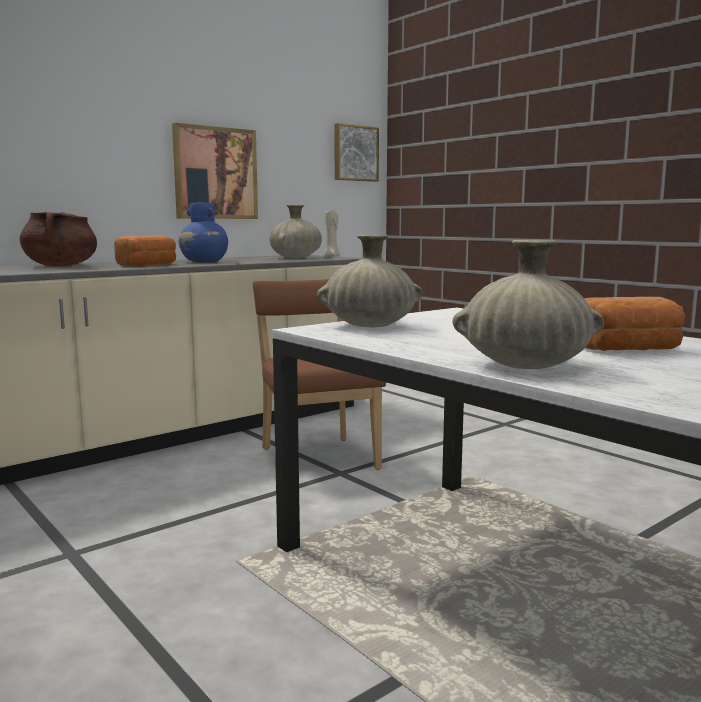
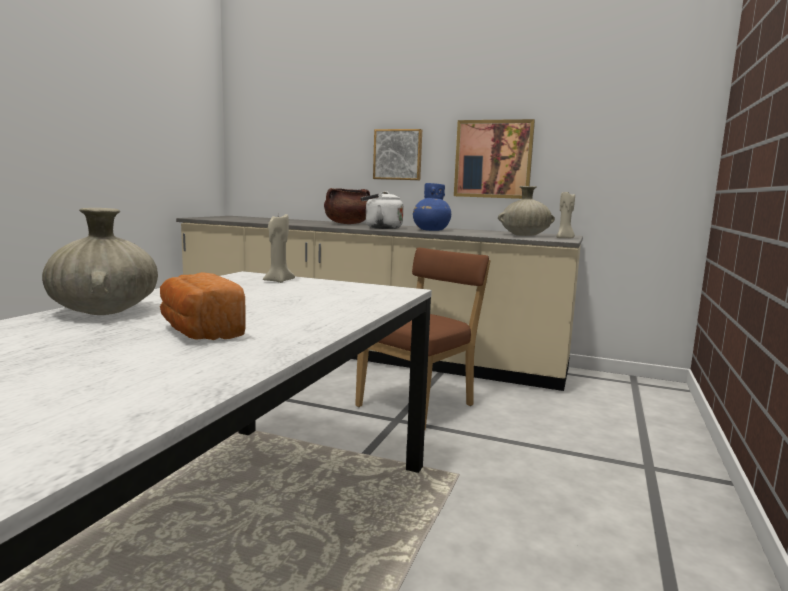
camera: 60 degrees right, 0 degrees up
(149, 265) = (380, 228): bread -> white kettle
(355, 153) = (667, 132): picture -> picture (398, 154)
(369, 325) = (278, 281): beige vase -> beige candle

